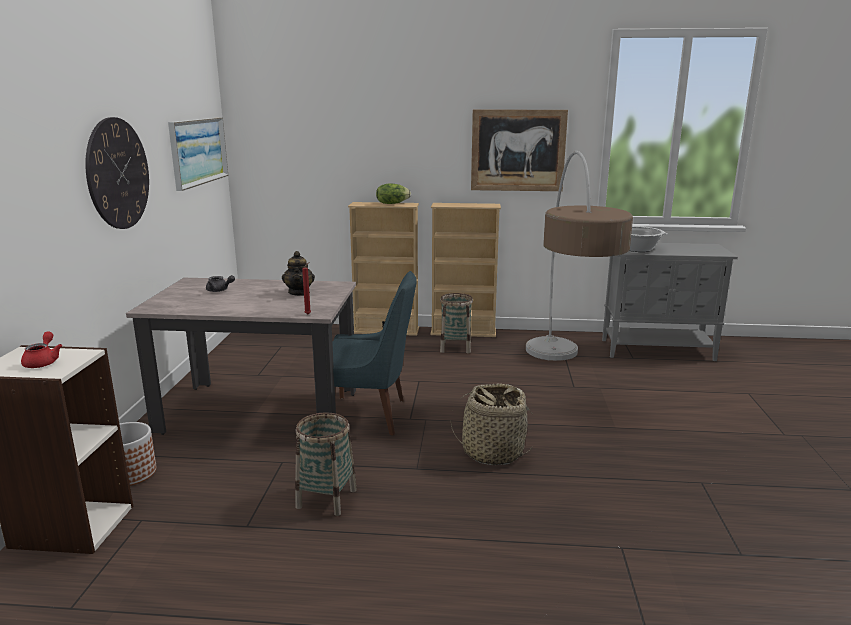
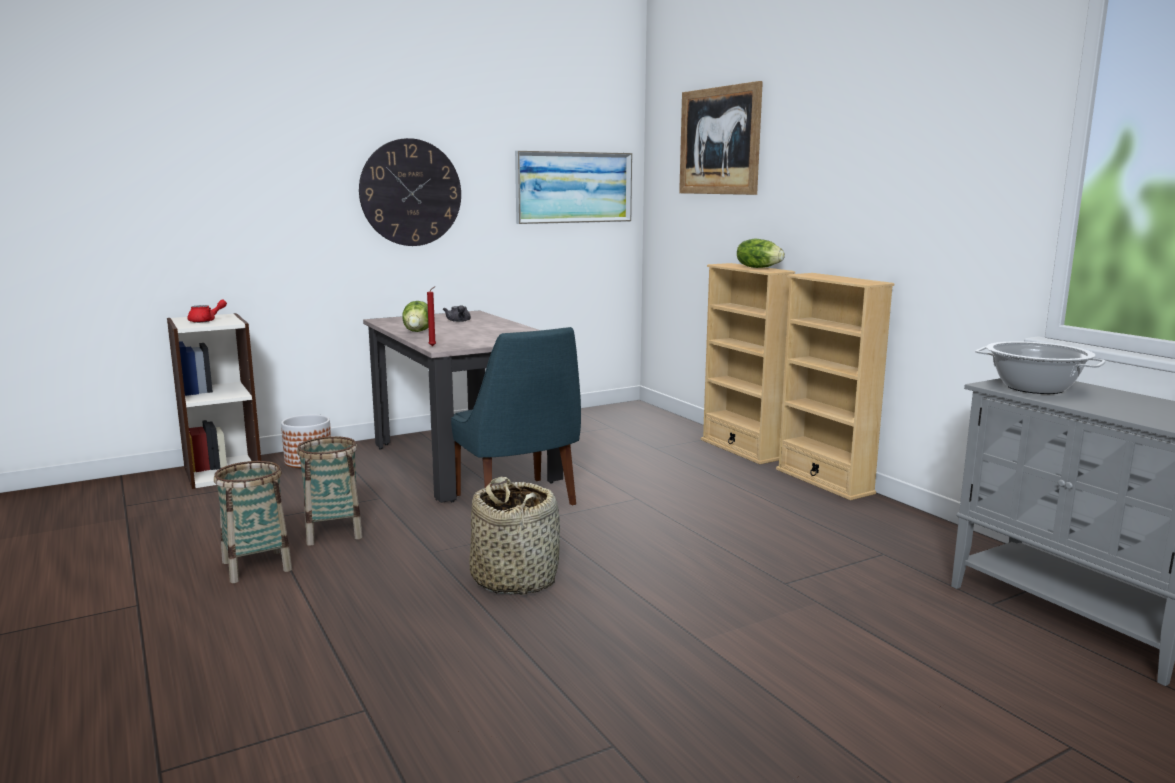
camera: 55 degrees right, 5 degrees down
(236, 307) = (418, 331): none -> lettuce
(299, 293) = (493, 334): teapot -> none
(455, 347) = (767, 490): basket -> basket (257, 566)
(518, 150) = (926, 195): picture -> picture (719, 141)
(563, 380) = (792, 572): floor lamp -> none

